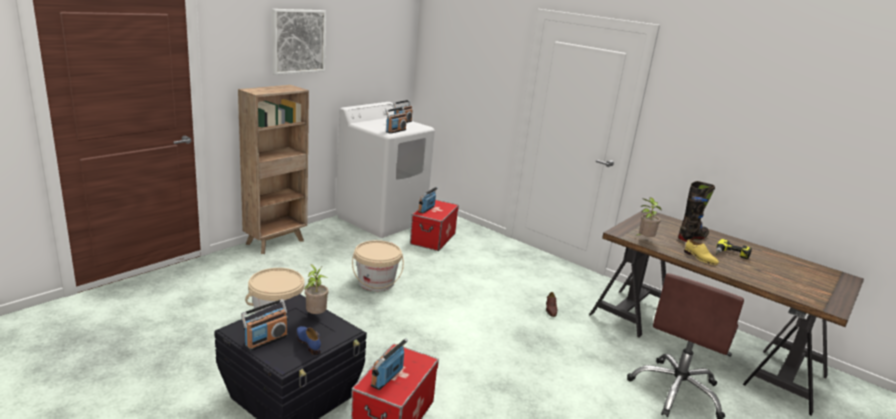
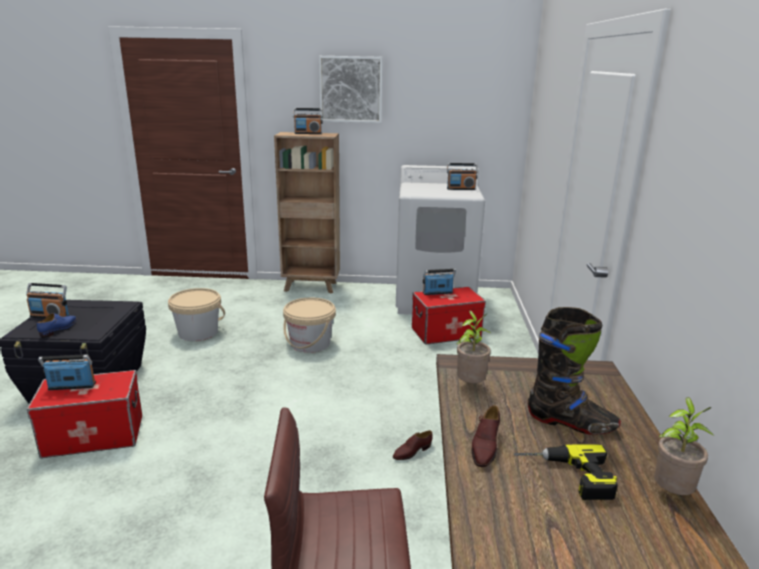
camera: 55 degrees right, 0 degrees up
(315, 315) = (108, 317): potted plant -> potted plant (671, 493)
(395, 131) = (424, 193): radio -> radio (308, 133)
(700, 258) = (485, 446): yellow shoe -> brown shoe

